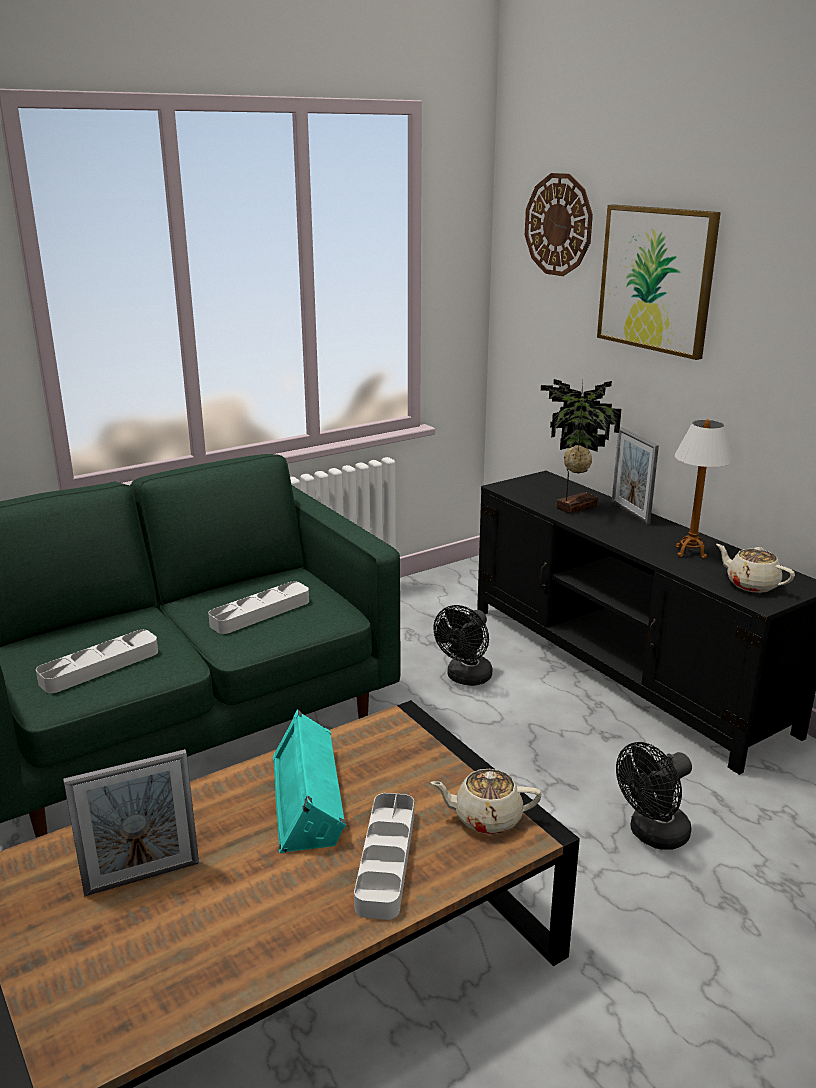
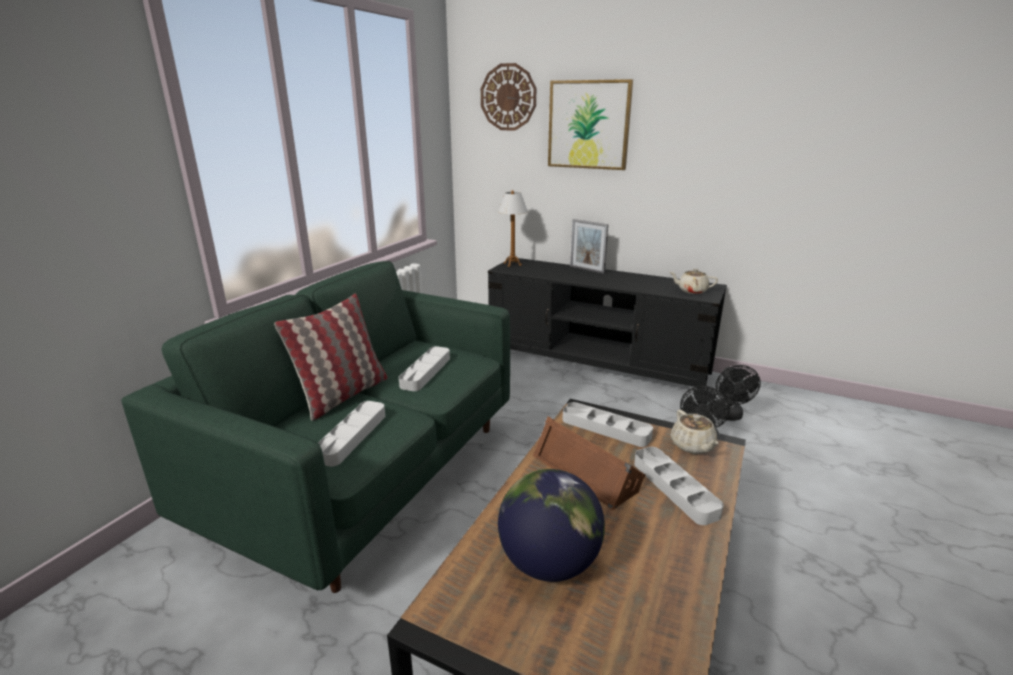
camera: 30 degrees left, 0 degrees up
(142, 877) = (549, 562): picture frame -> globe
(145, 616) = (342, 395): none -> pillow
(310, 797) = (587, 471): turquoise speaker -> brown speaker
(402, 754) = (605, 428): none -> grey tray
(466, 678) = (522, 391): black fan -> black fan (727, 416)
(486, 818) = (692, 446): beige teapot -> beige teapot turned 75 degrees counterclockwise
(574, 506) = (555, 272): potted plant -> none
(690, 552) = (644, 282): table lamp -> table lamp (512, 264)

